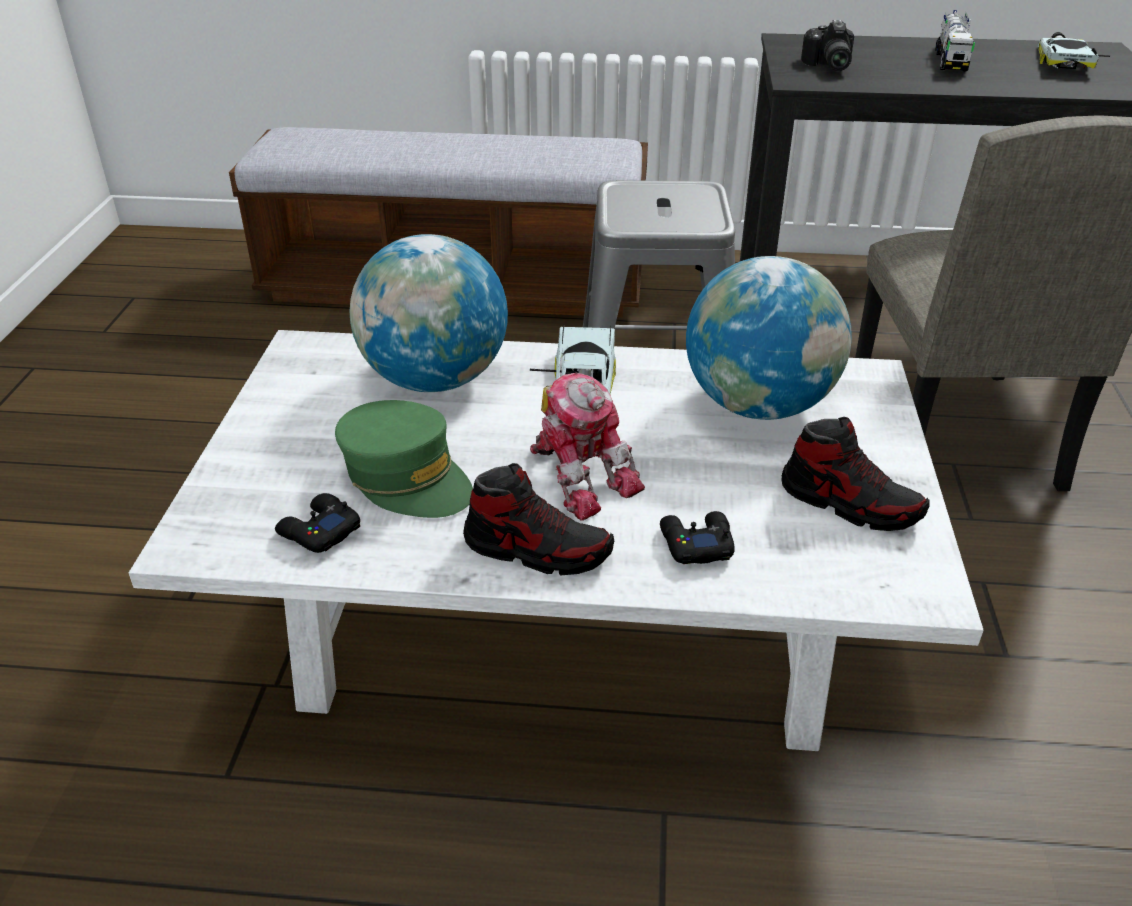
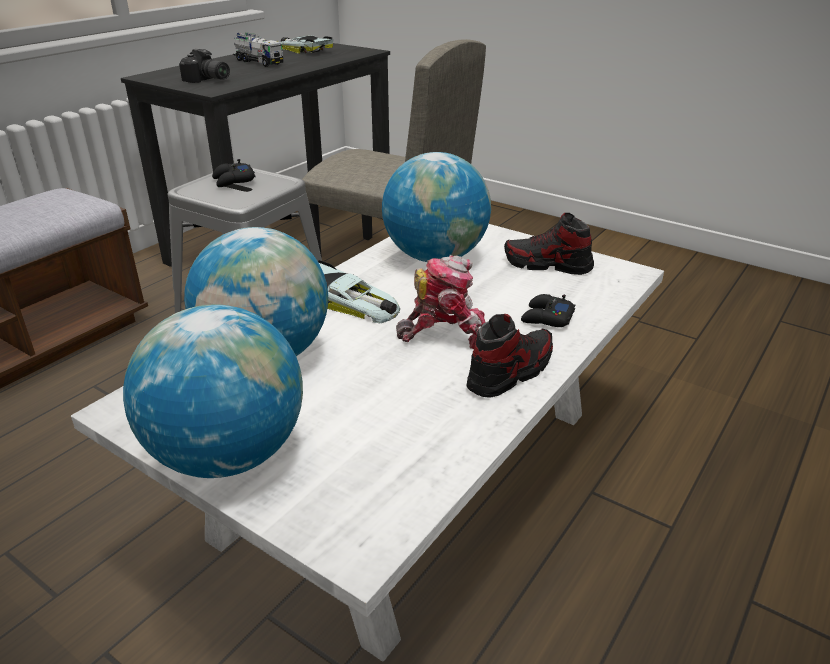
camera: 60 degrees left, 5 degrees down
(272, 424) = (227, 454): none -> globe
(318, 531) = (407, 464): black game controller -> black game controller (233, 180)
(407, 477) = (379, 403): green cap -> none
(850, 503) = (547, 265): shoe -> shoe turned 135 degrees counterclockwise

